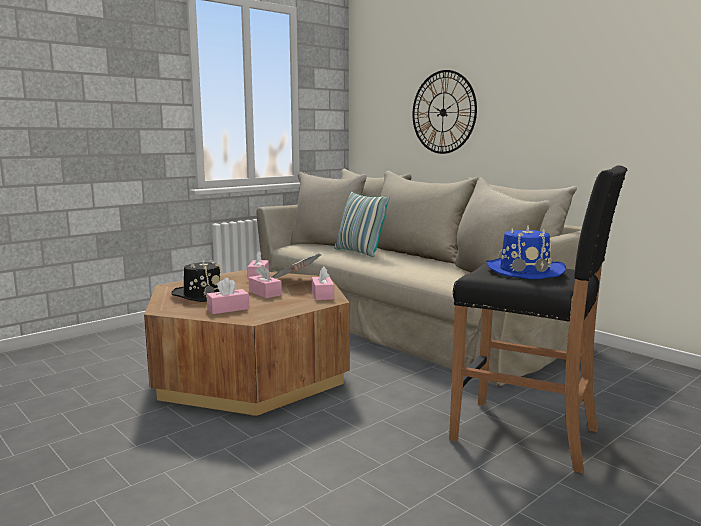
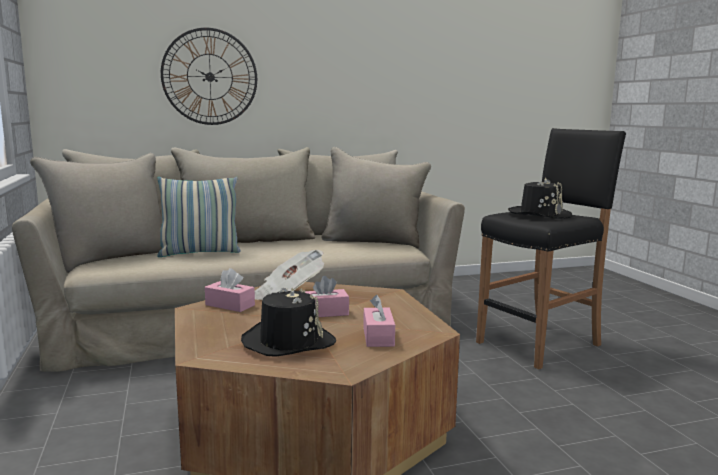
camera: 65 degrees left, 0 degrees up
(322, 295) = (365, 293): pink tissue box -> none
(524, 270) = (539, 214): blue hat -> black hat

